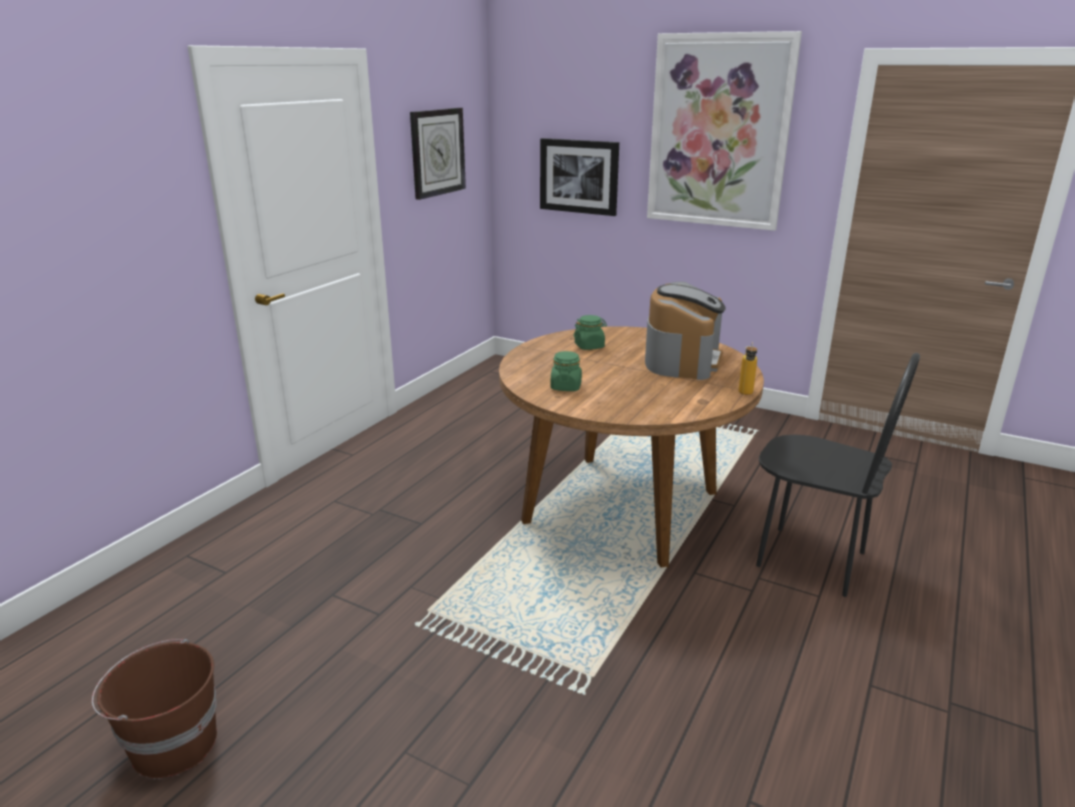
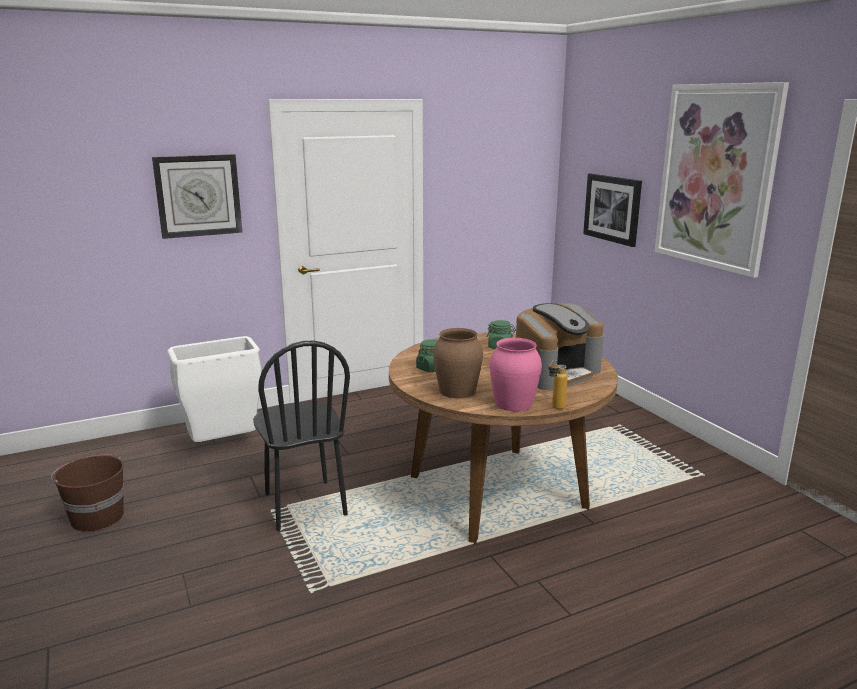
camera: 35 degrees right, 5 degrees down
(241, 570) = (223, 444): none -> white trash can
(437, 152) = (492, 179): wall clock -> wall clock (198, 195)
(634, 403) = (457, 391): none -> brown vase
(705, 400) = (514, 403): none -> pink vase
(810, 560) = (603, 587): black chair -> black chair (304, 505)

